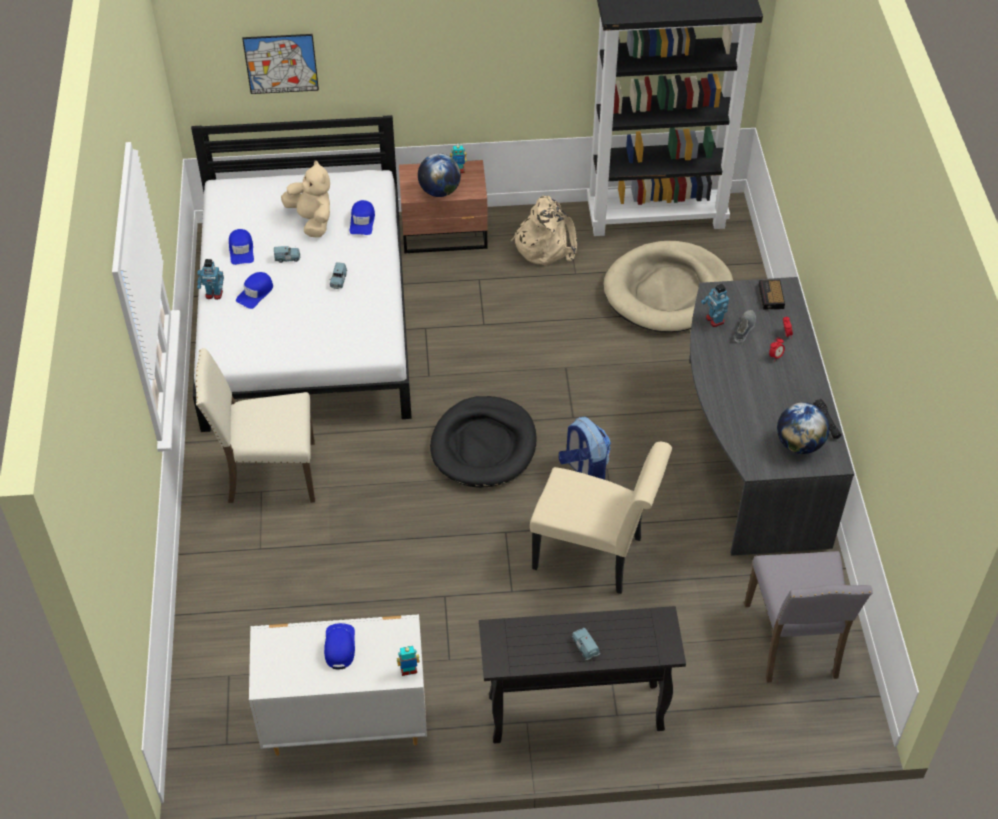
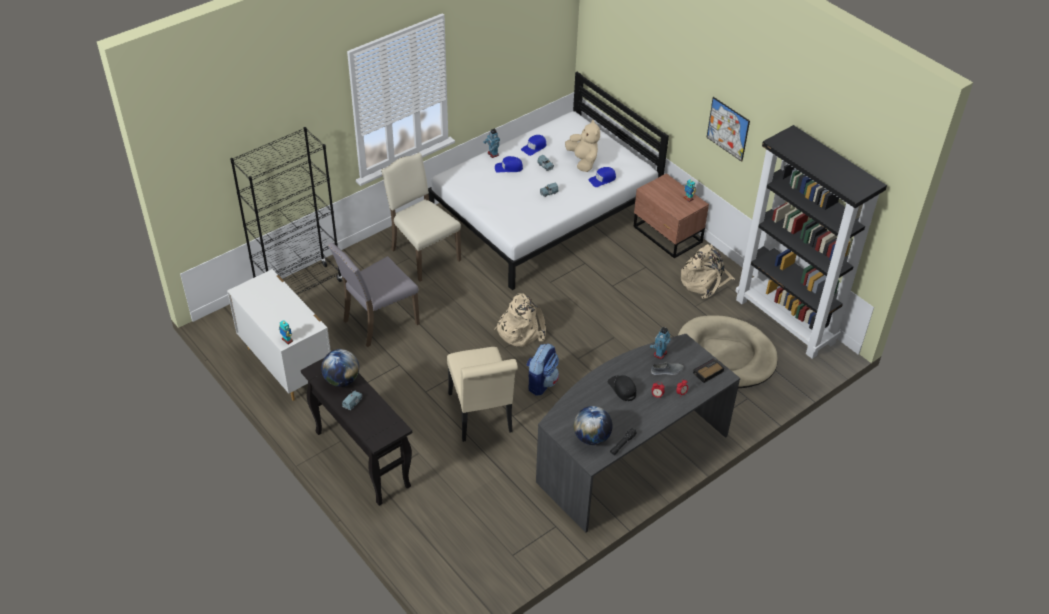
camera: 55 degrees right, 5 degrees down
(212, 640) = (300, 289): none -> black bookcase
(281, 63) = (627, 62): picture -> picture (728, 129)
(312, 220) = (583, 161): beige plush toy -> beige plush toy turned 45 degrees counterclockwise
(339, 646) = (283, 307): blue cap -> none
(439, 191) = (662, 199): globe -> globe (341, 380)
(484, 445) = (520, 330): black dog bed -> beige backpack
(744, 379) = (622, 388): none -> black cap
(794, 642) = (493, 543): grey chair -> grey chair (378, 322)

